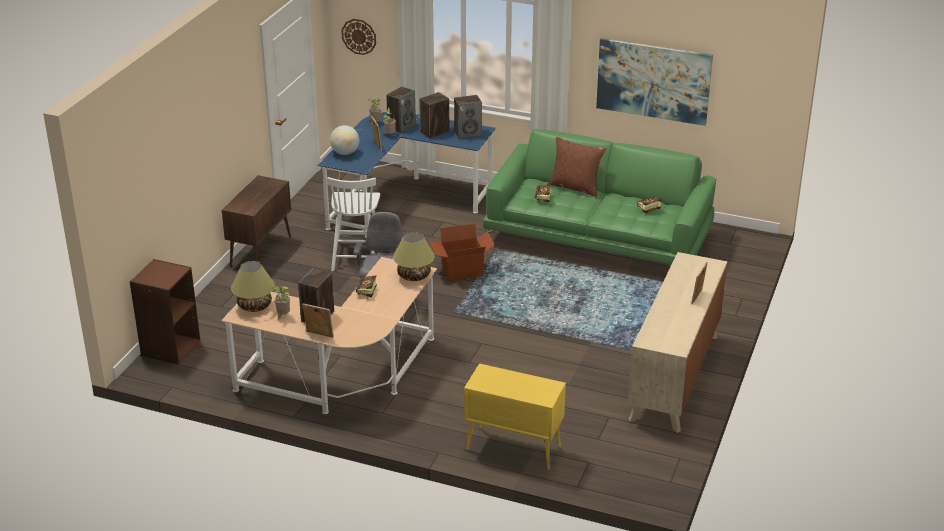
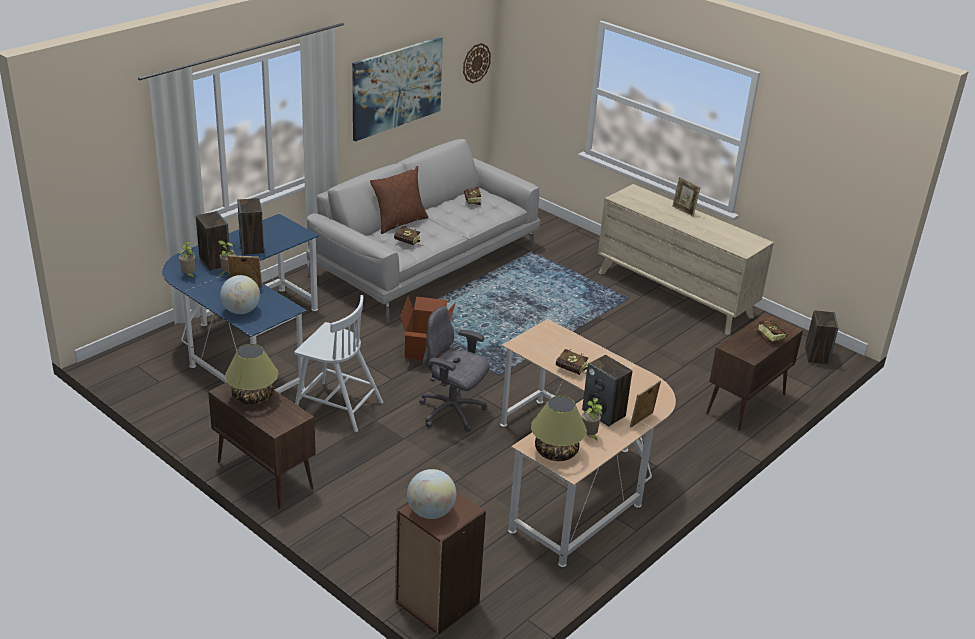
camera: 70 degrees left, 0 degrees up
(156, 271) = (430, 512): none -> globe
(359, 36) = (95, 188): wall clock -> wall clock (476, 63)
(413, 275) = (554, 335): table lamp -> table lamp (252, 398)
(468, 133) = (276, 230): speaker -> speaker (816, 356)
(512, 448) = (745, 404): yellow cabinet -> brown cabinet
(521, 389) = (769, 336): none -> book
(599, 238) = (426, 260): green sofa -> grey sofa

